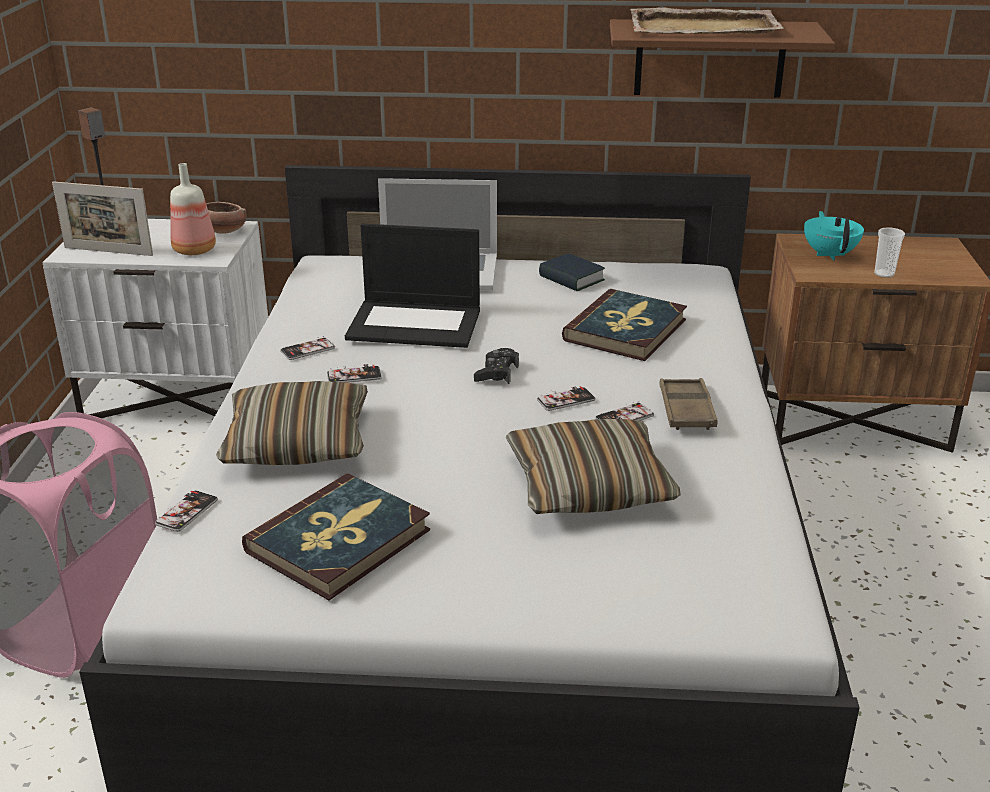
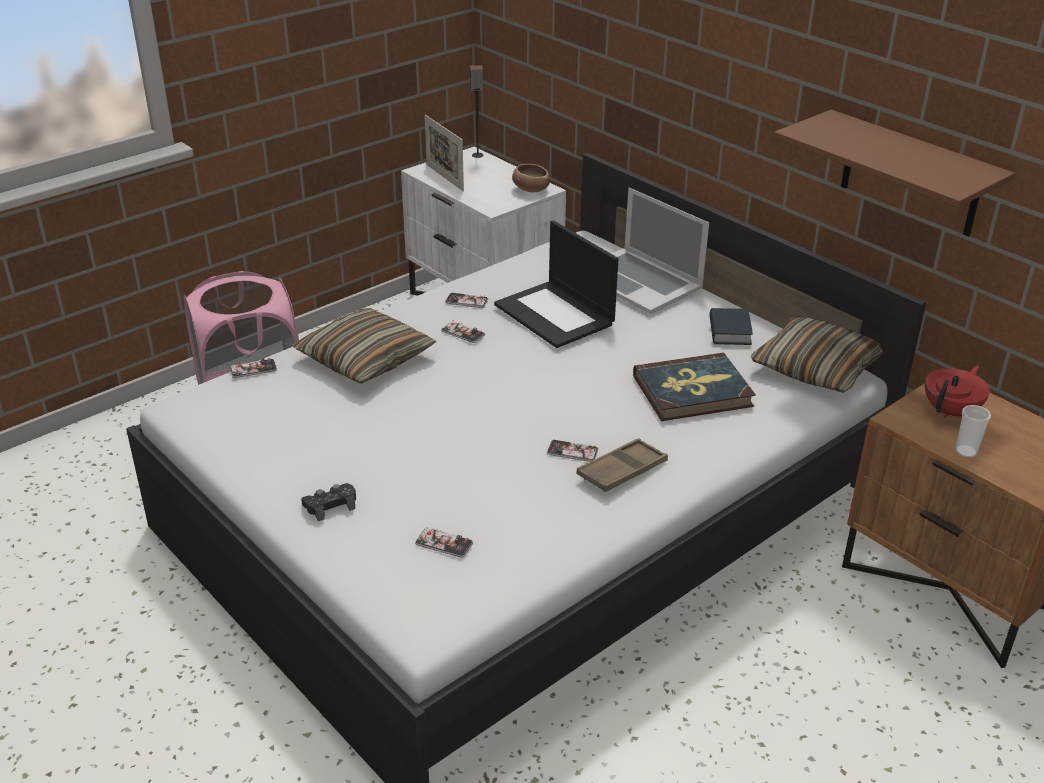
camera: 45 degrees right, 5 degrees up
(196, 250) = (493, 197): bottle -> none
(339, 541) = (289, 429): book -> none
(497, 373) = (546, 376): black game controller -> black game controller (330, 506)
(566, 400) = (556, 419): phone -> phone (444, 543)
(589, 486) = (468, 481): pillow -> pillow (816, 368)
(705, 28) = (884, 145): beige tray -> none
(830, 254) = (951, 411): turquoise teapot -> red teapot

